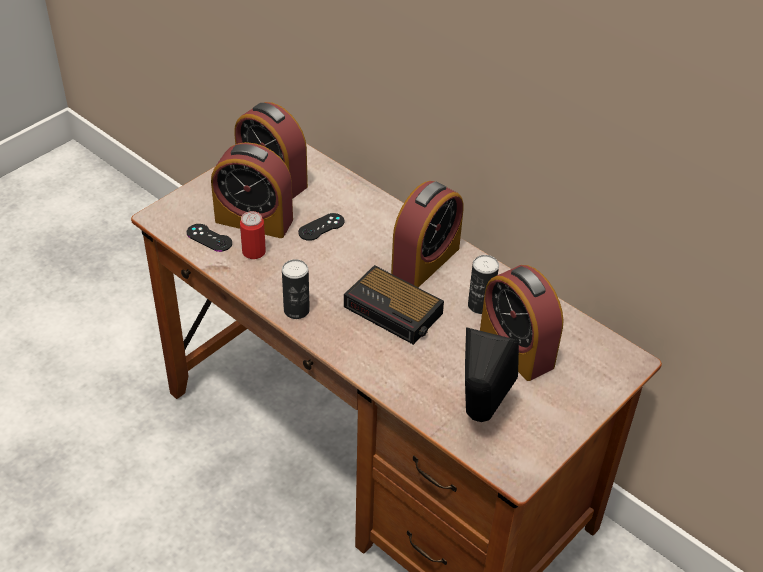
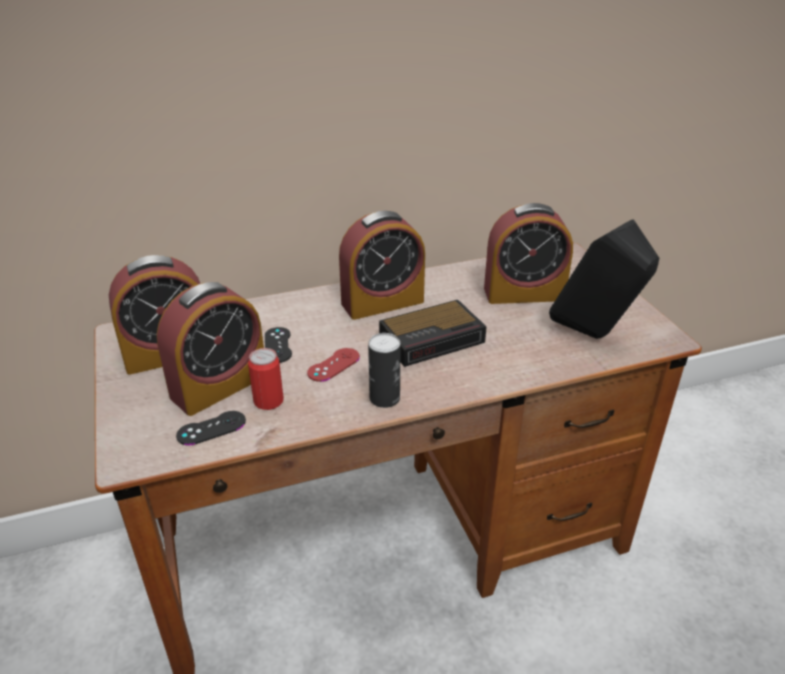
camera: 60 degrees left, 10 degrees down
(318, 267) = (333, 365): none -> red game controller
(425, 261) = (382, 302): alarm clock -> alarm clock turned 90 degrees clockwise
(480, 305) = (461, 294): can -> none

